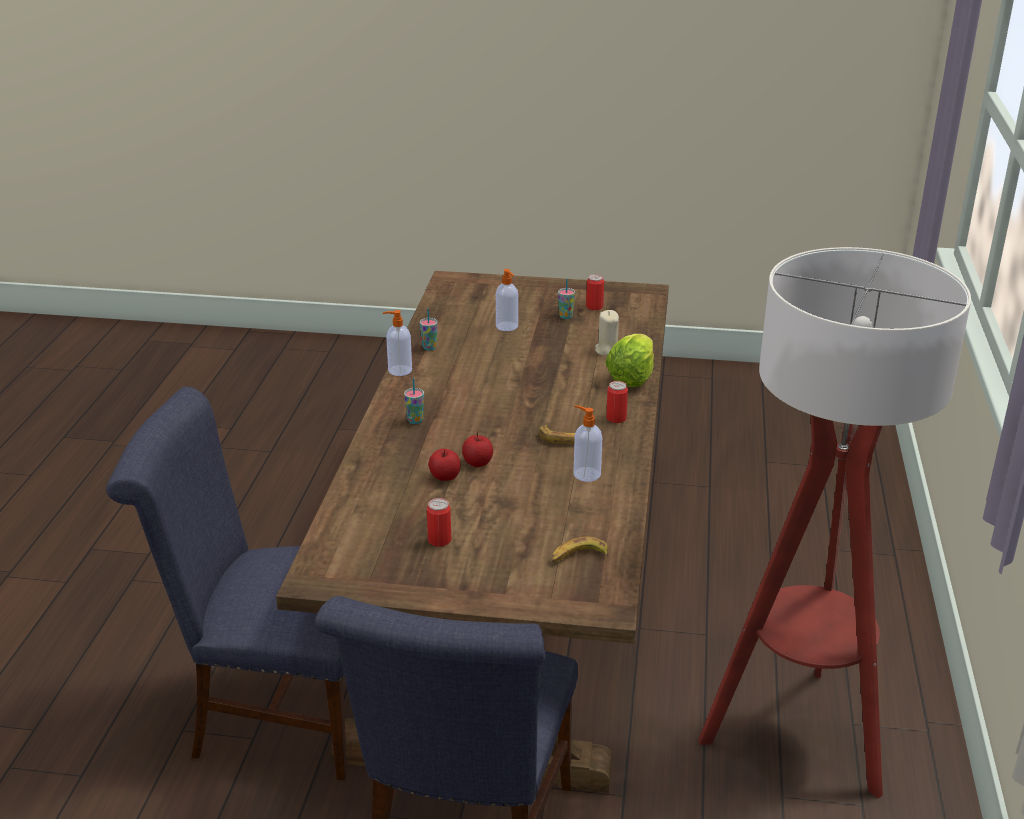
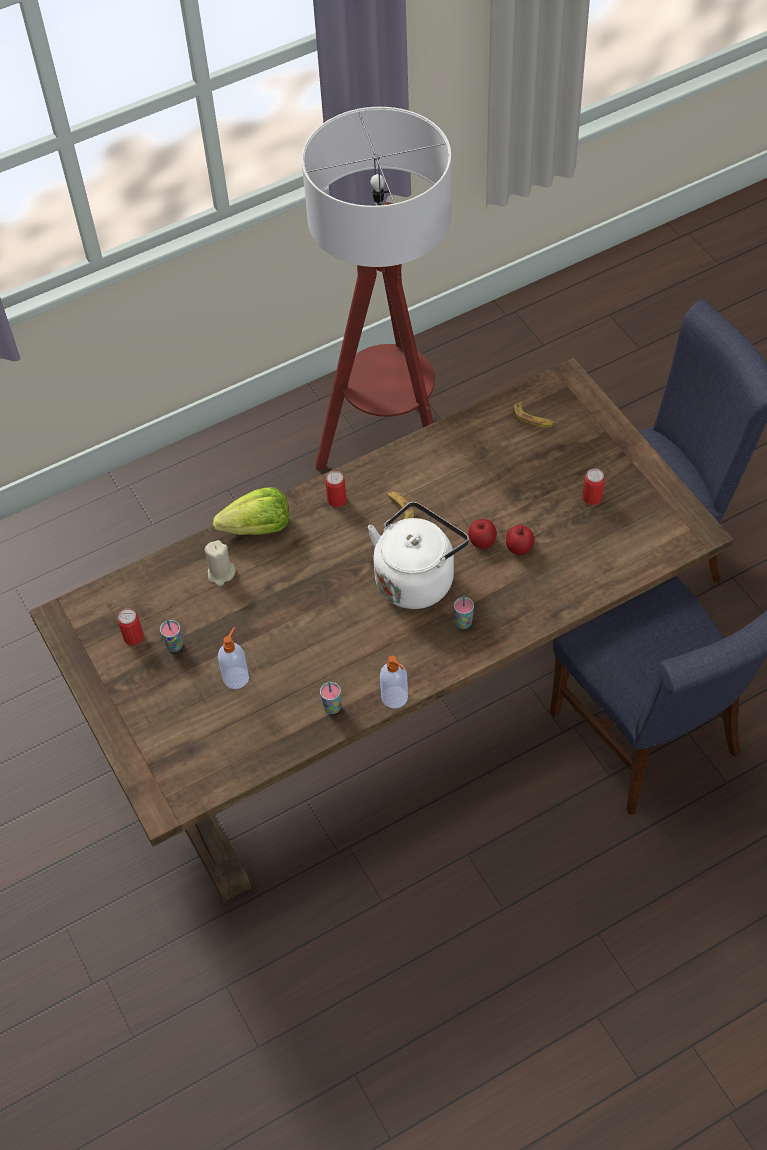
camera: 125 degrees left, 25 degrees up
(486, 420) = (417, 578): none -> white kettle
(586, 474) = (434, 471): soap dispenser -> none

